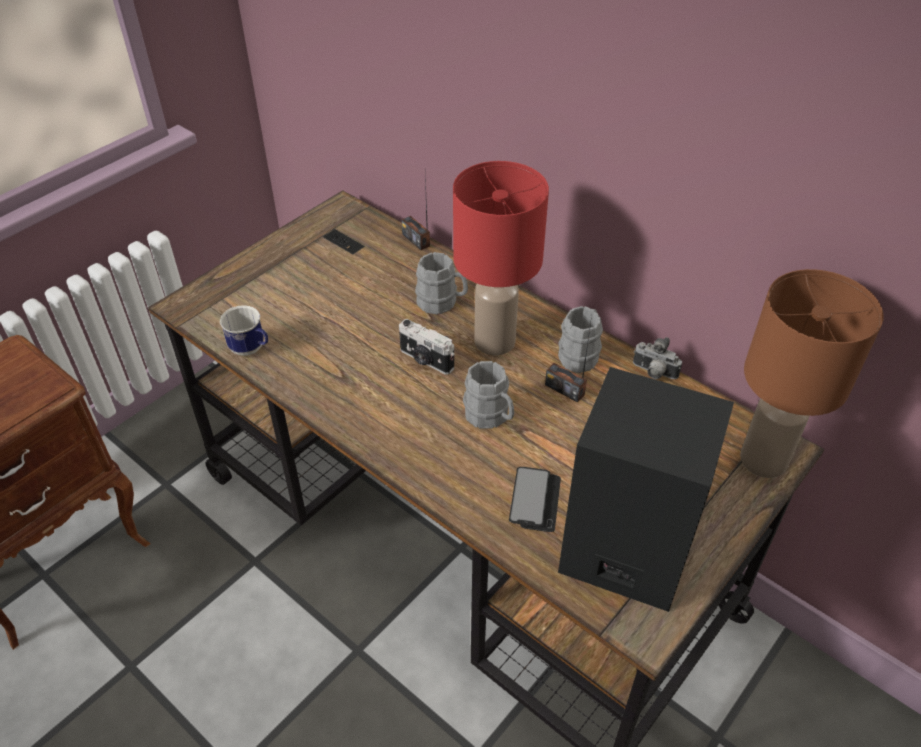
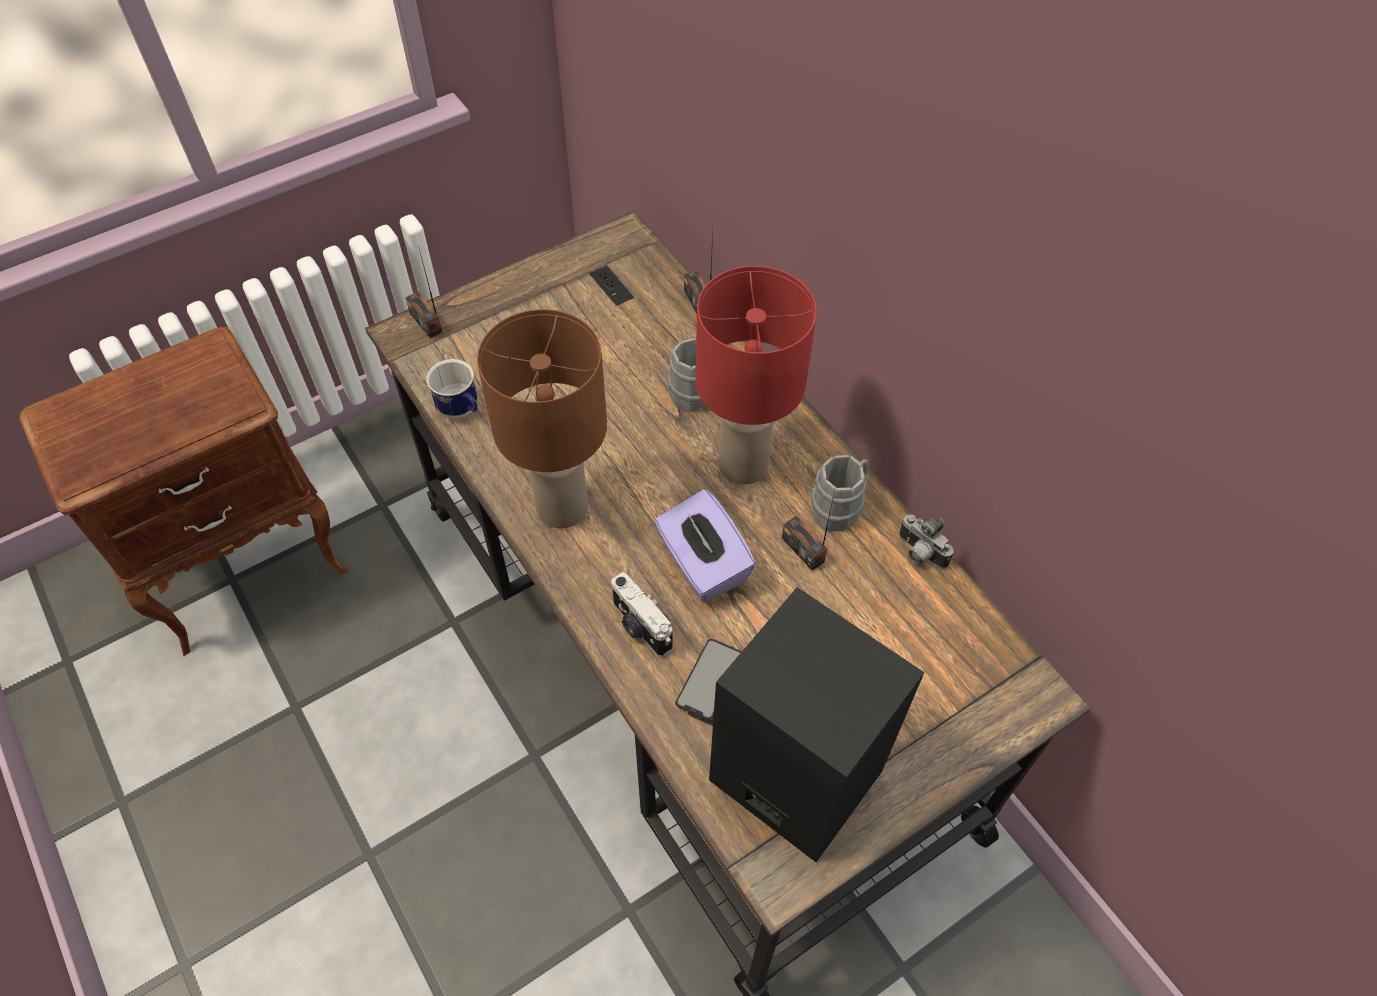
camera: 15 degrees right, 10 degrees up
(199, 294) = (426, 322): none -> radio
(425, 360) = (653, 471): camera -> camera (640, 627)
(490, 417) = (702, 564): grey mug -> purple tissue box
(762, 459) = (1006, 701): brown table lamp -> brown table lamp (561, 506)

